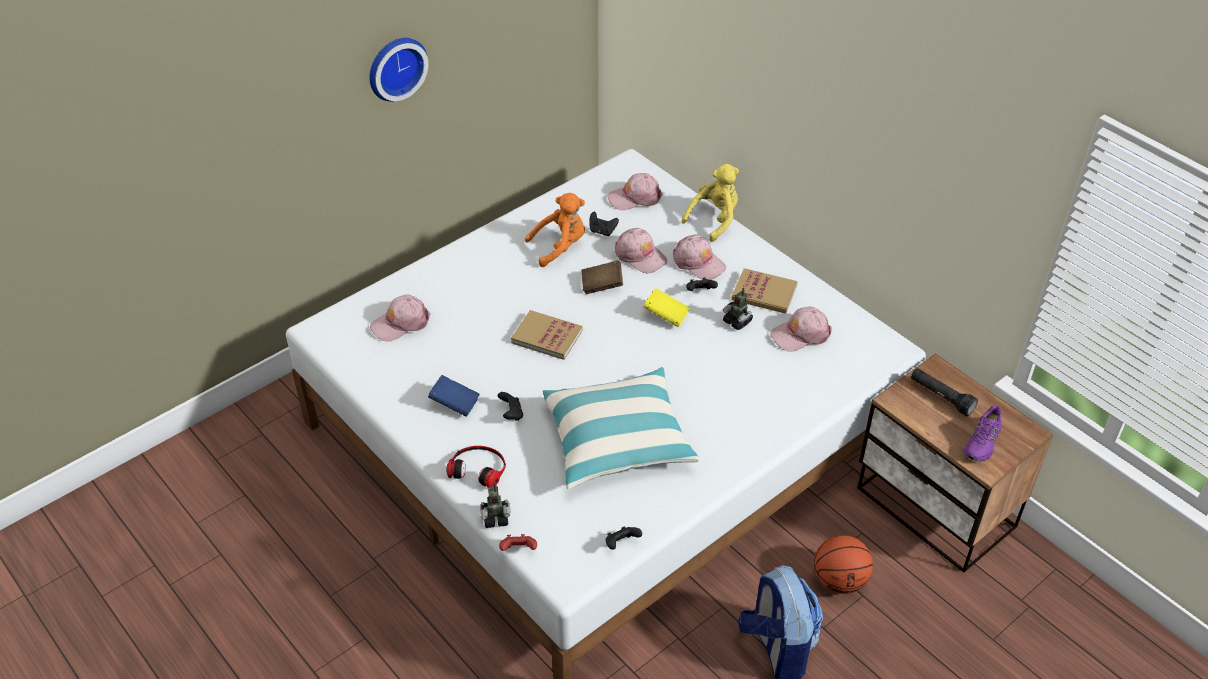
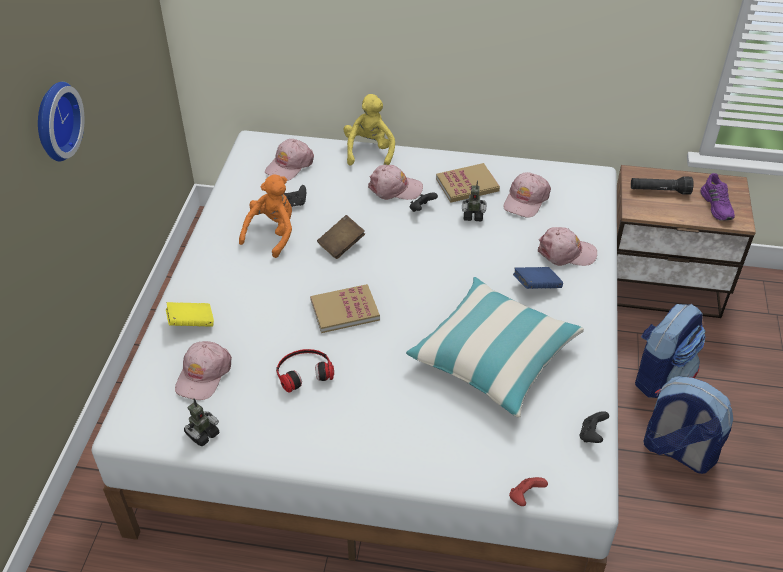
camera: 40 degrees left, 0 degrees up
(454, 404) = (332, 413): blue book -> blue book (536, 286)
(478, 468) = (414, 453): headphones -> headphones (304, 371)
(495, 518) = (476, 484): toy robot -> toy robot (202, 434)
(511, 414) = (389, 390): black game controller -> none
(640, 256) = (345, 206): pink cap -> pink cap (566, 252)
(666, 316) = (417, 241): yellow book -> yellow book (191, 323)
(839, 580) = (660, 375): basketball -> backpack

